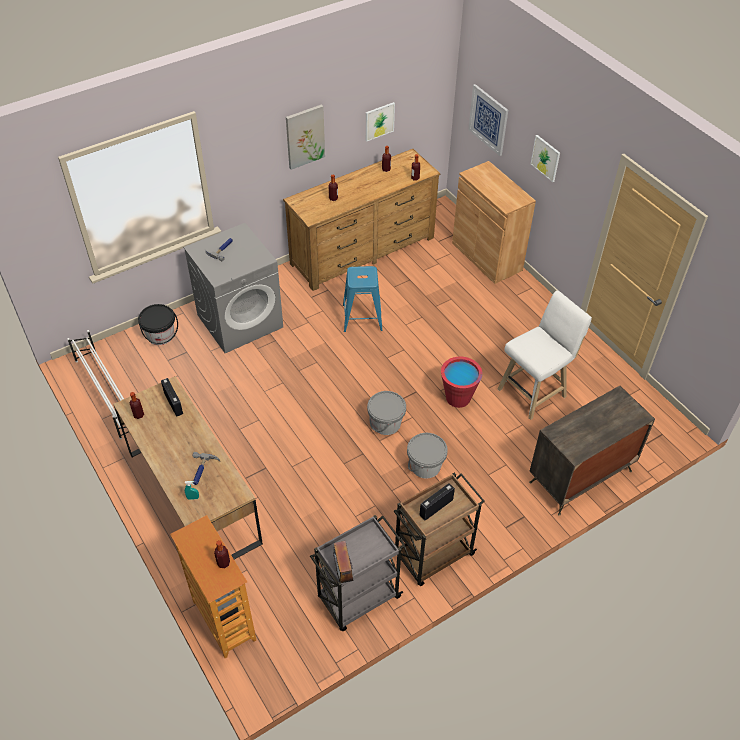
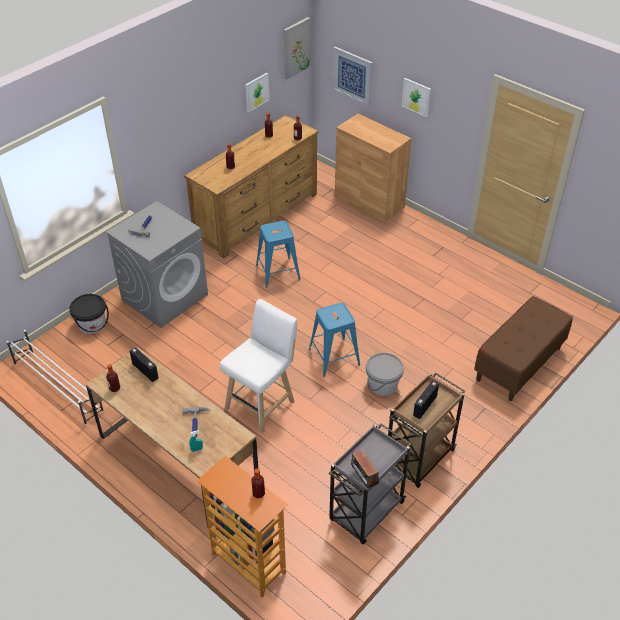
camera: 15 degrees left, 5 degrees down
(305, 136) = (197, 112): picture -> picture (296, 48)
(386, 423) = (333, 357): grey bucket -> blue stool
(458, 398) = (389, 322): red bucket -> none
(534, 391) = (453, 303): white stool -> white stool (262, 403)
(579, 476) = (519, 364): dresser -> brown bench

